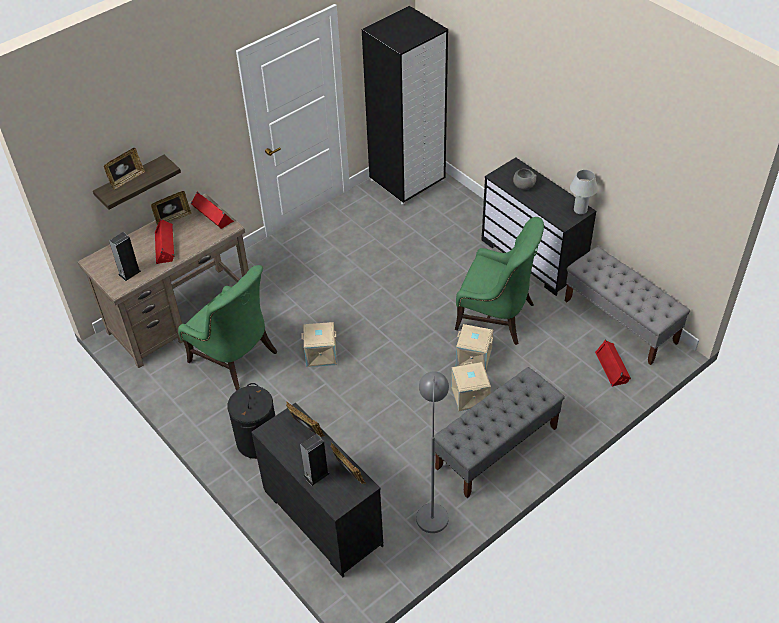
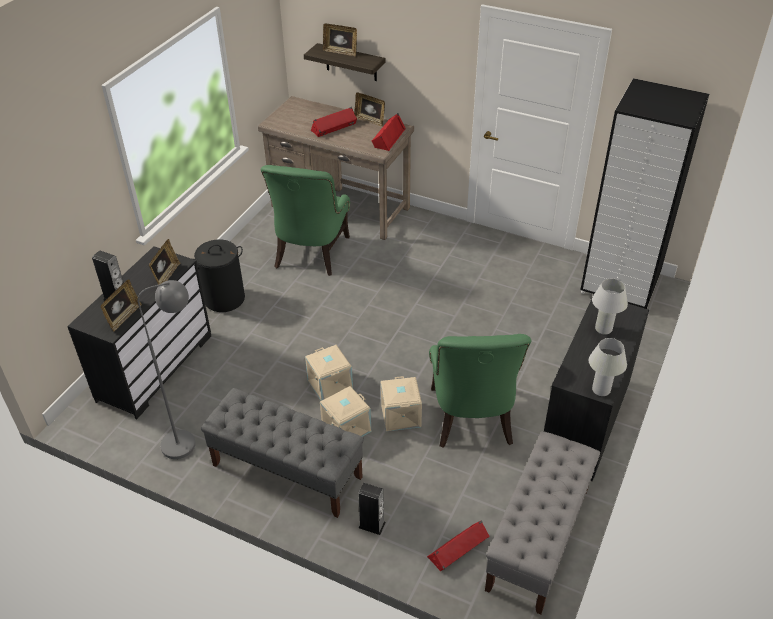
camera: 65 degrees right, 5 degrees down
(129, 273) = (292, 122): speaker -> speaker (372, 525)
(321, 353) = (344, 303): beige storage box -> beige storage box (331, 384)
(523, 186) = (603, 329): grey bowl -> white table lamp

